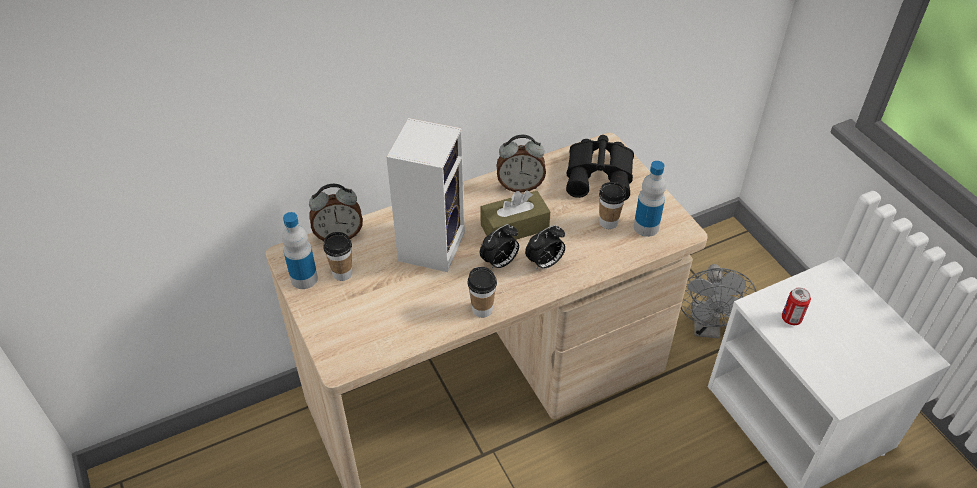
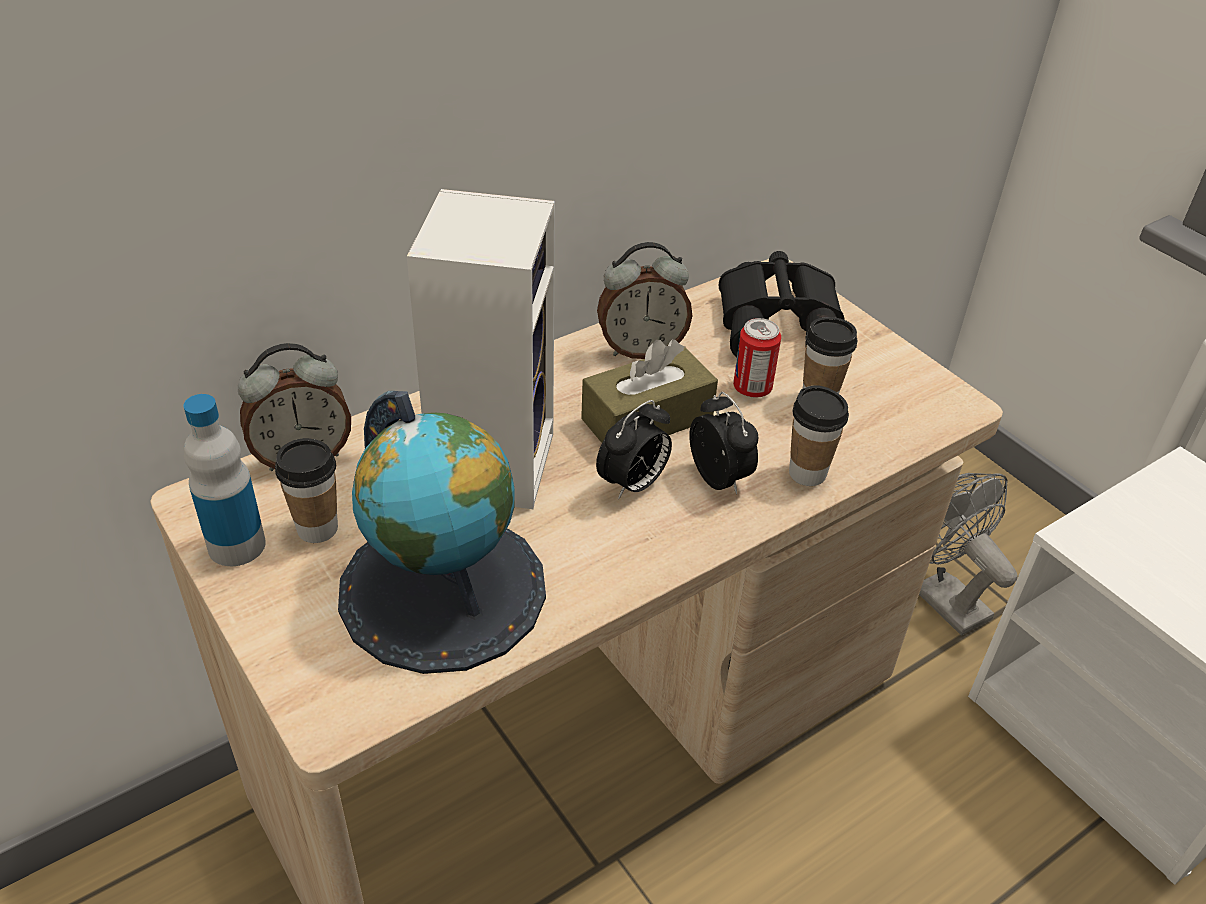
camera: 10 degrees left, 5 degrees down
(398, 309) = (443, 589): none -> globe
(482, 309) = (617, 575): cup -> cup (807, 473)
(545, 263) = (720, 479): alarm clock -> alarm clock turned 75 degrees counterclockwise
(646, 227) = (889, 402): bottle -> none
(707, 327) = (940, 596): grey fan -> grey fan turned 150 degrees clockwise
(791, 318) = (1142, 555): can -> can (752, 388)

